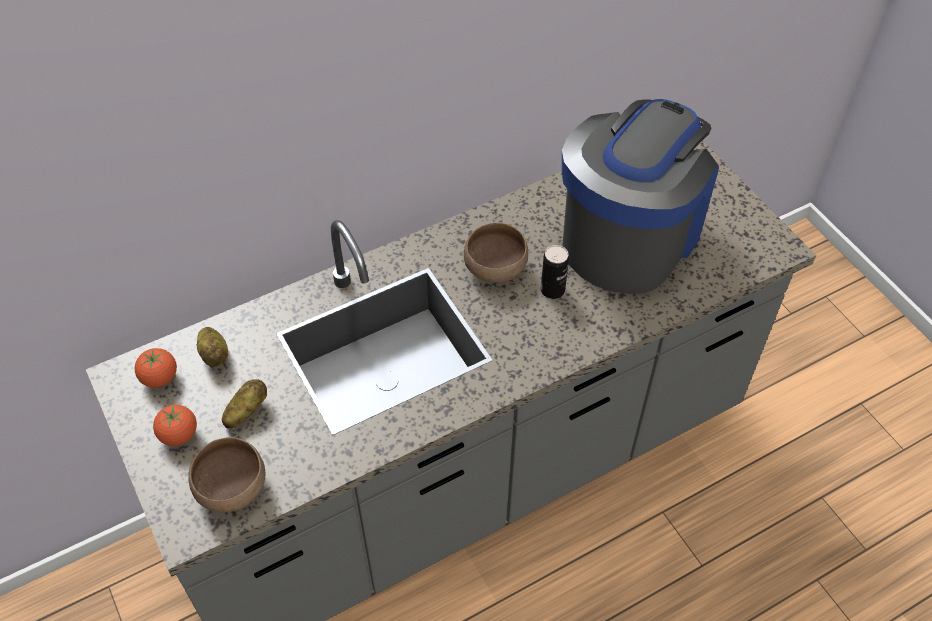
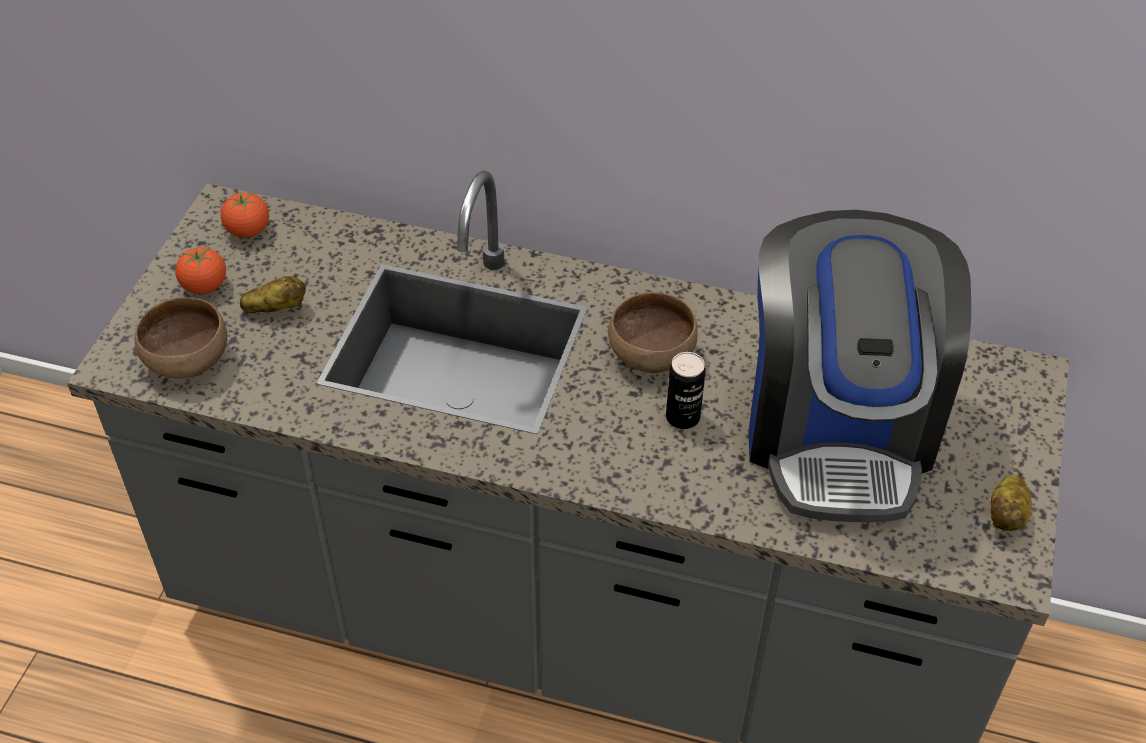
camera: 45 degrees right, 5 degrees down
(215, 354) = (312, 244): potato -> potato (1007, 515)
(629, 236) = (838, 428): coffee machine -> coffee machine turned 105 degrees clockwise

